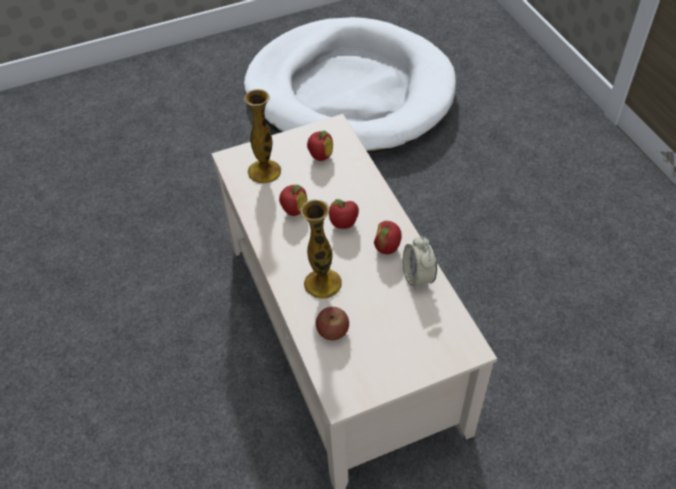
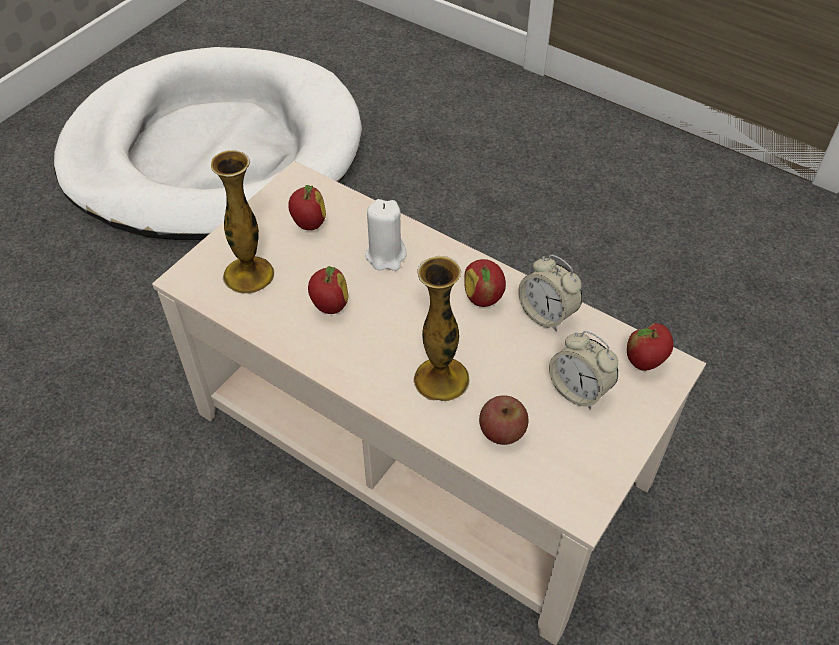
camera: 35 degrees left, 0 degrees up
(343, 225) = (408, 295): apple -> apple (644, 362)
(350, 195) = (386, 256): none -> white candle
(399, 331) = (579, 390): none -> alarm clock

